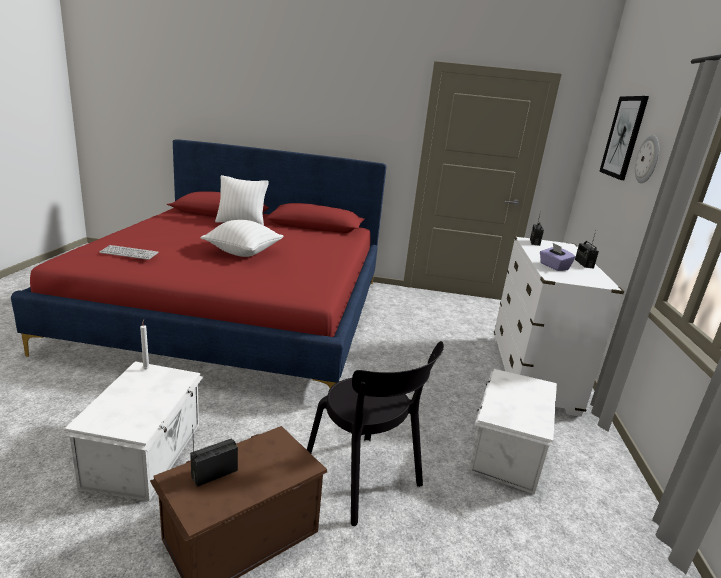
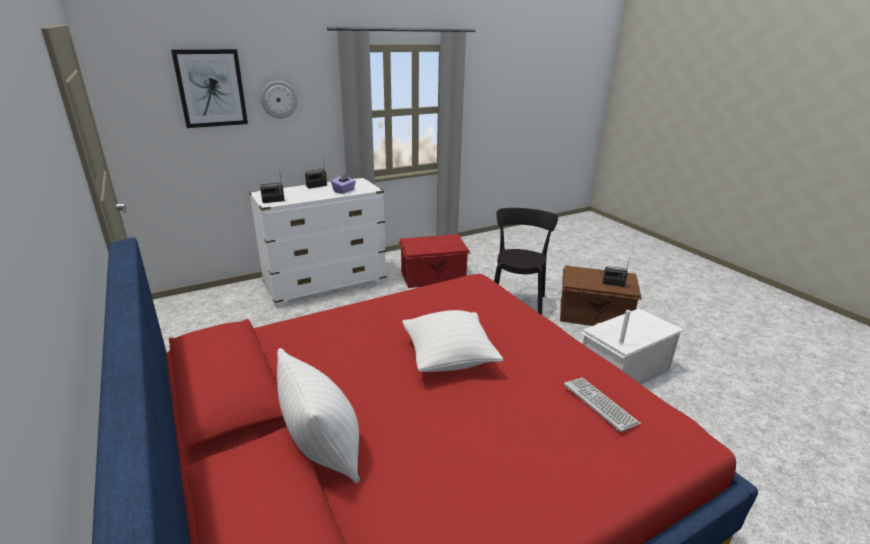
camera: 125 degrees left, 5 degrees up
(505, 450) = (433, 277): white storage box -> red storage box

